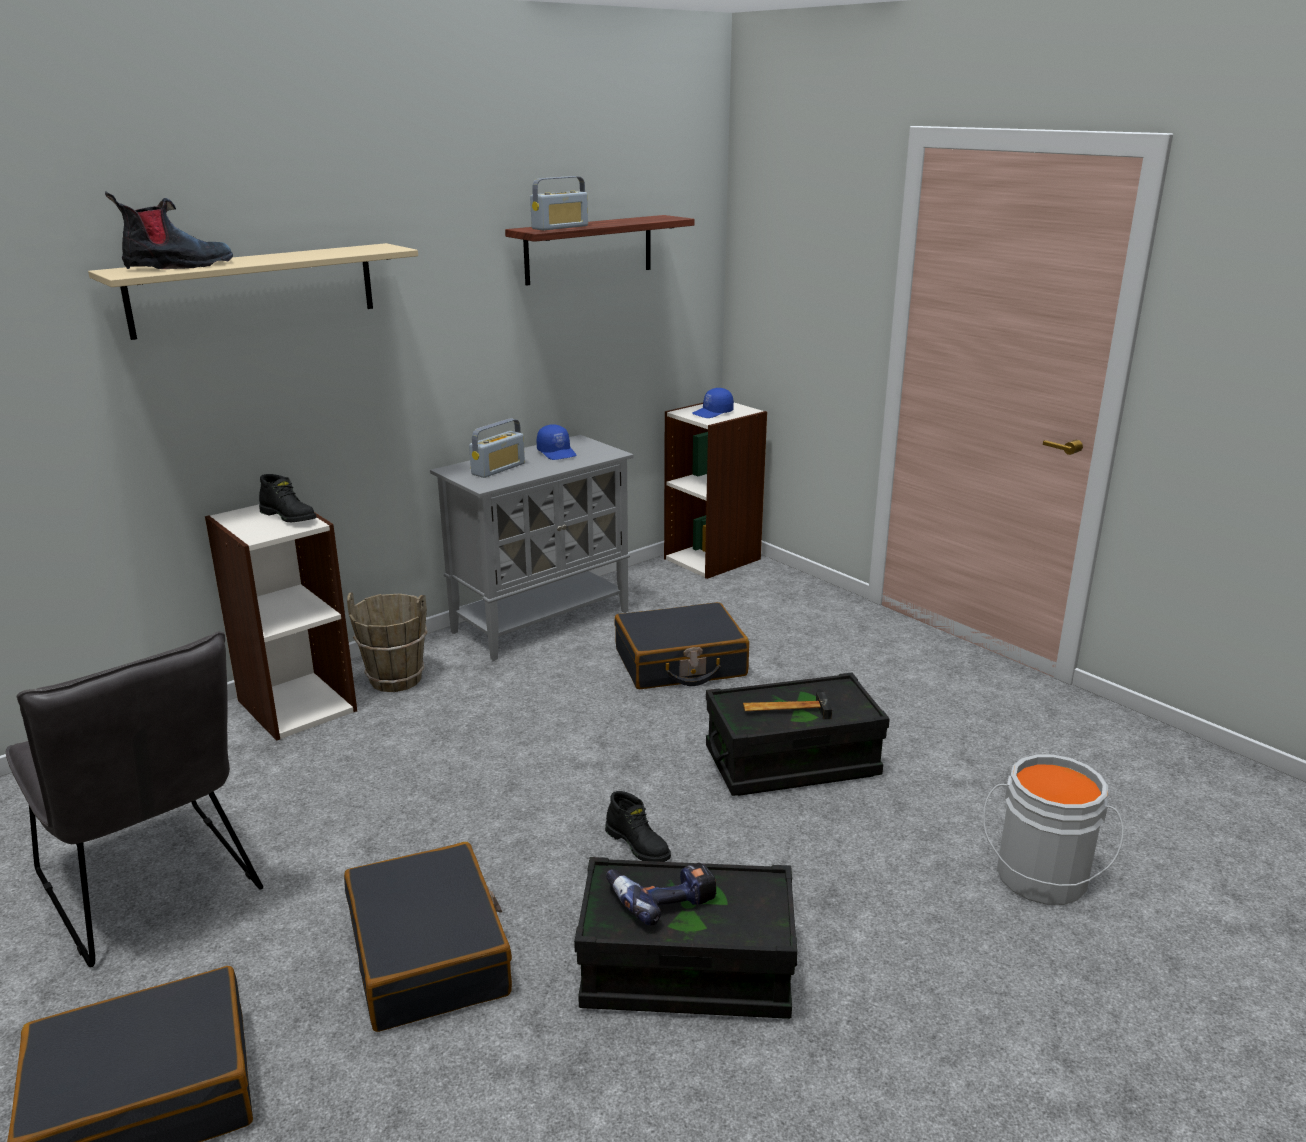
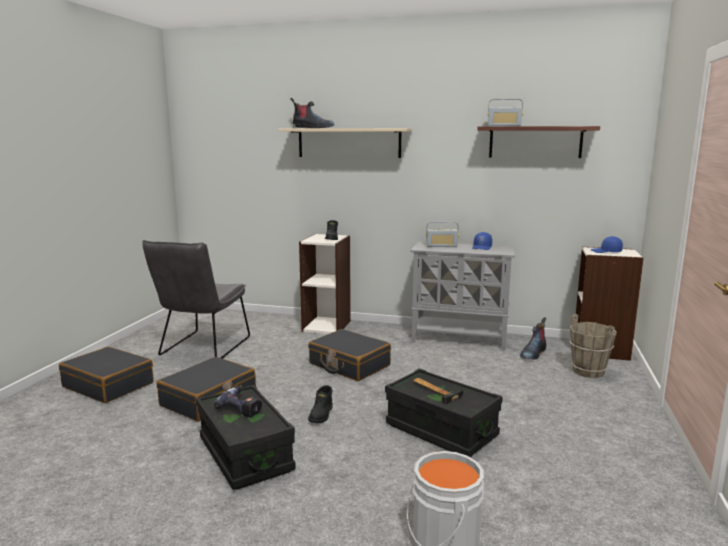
camera: 55 degrees right, 10 degrees down
(395, 679) = (369, 332): brown bucket -> brown bucket (588, 371)
(663, 599) = (533, 353): none -> boot
(680, 663) = (482, 376): black suitcase -> black suitcase (349, 365)

